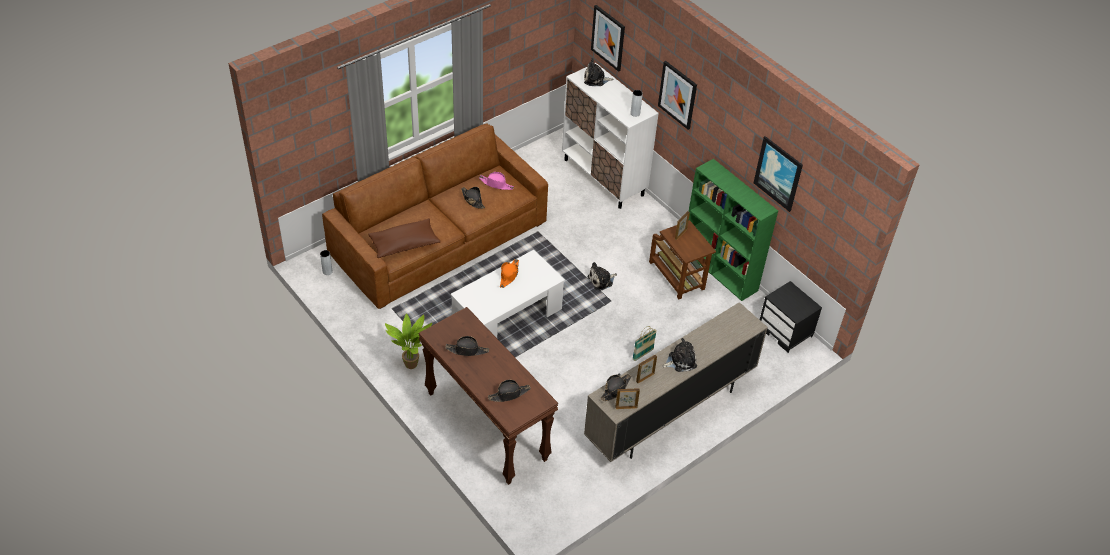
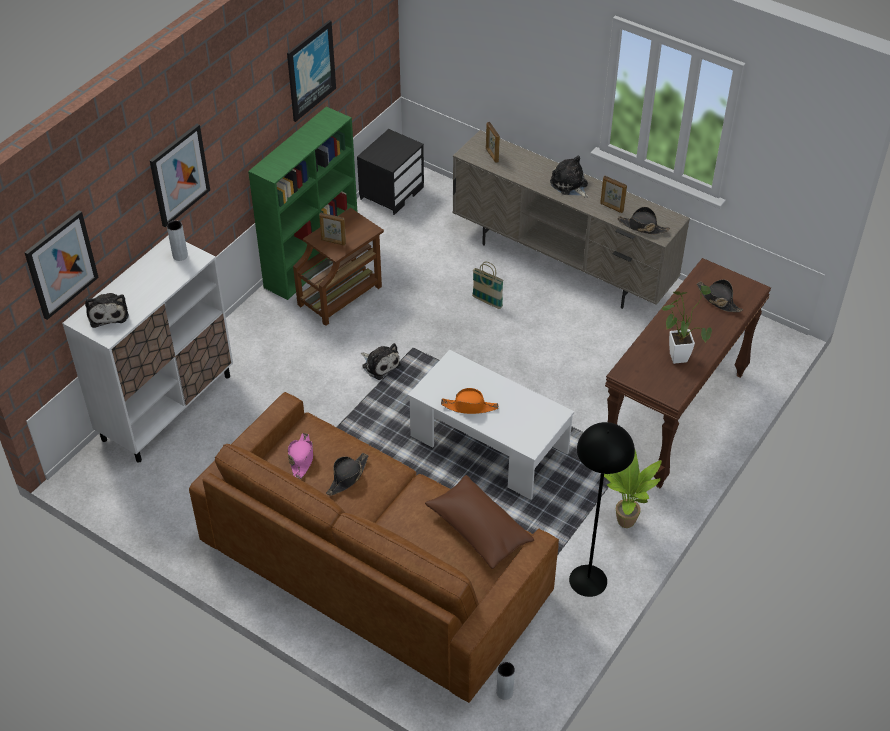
camera: 105 degrees left, 0 degrees up
(378, 331) = (588, 581): none -> black floor lamp
(467, 350) = (677, 354): black hat -> potted plant
(626, 407) = (662, 214): picture frame -> picture frame (492, 155)

